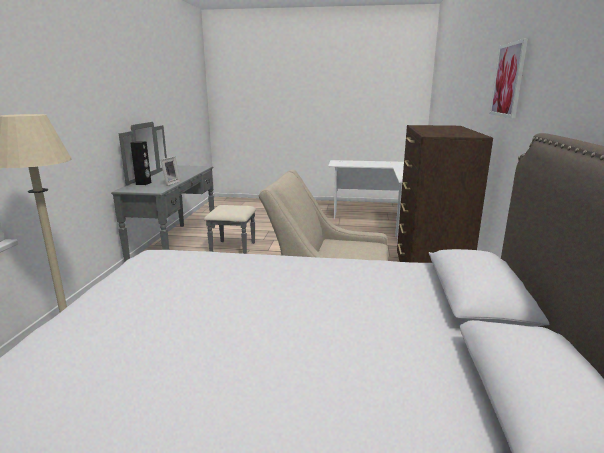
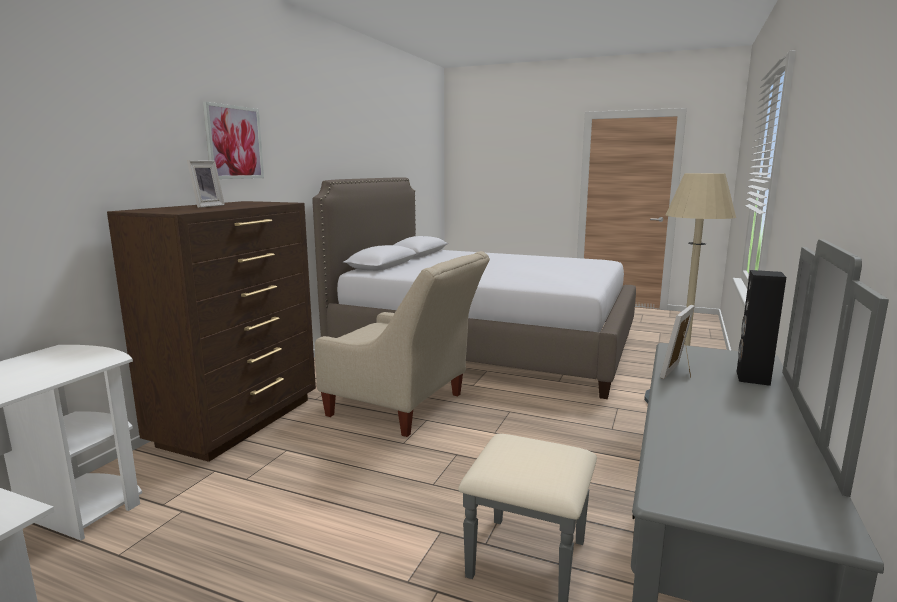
camera: 165 degrees left, 5 degrees down
(448, 129) = (205, 206): none -> picture frame

